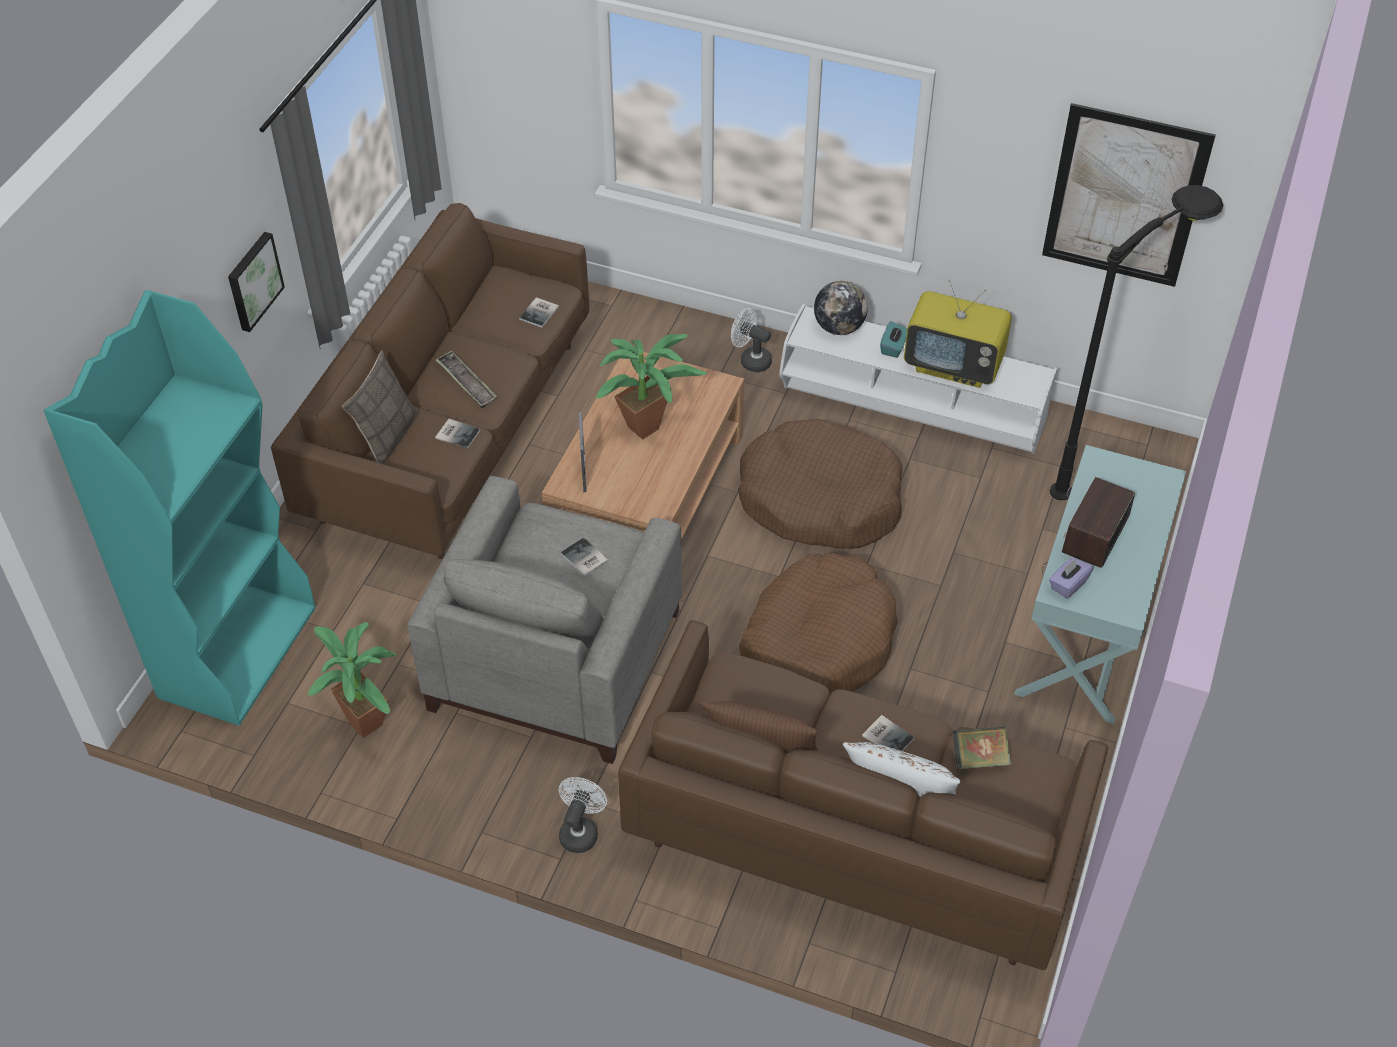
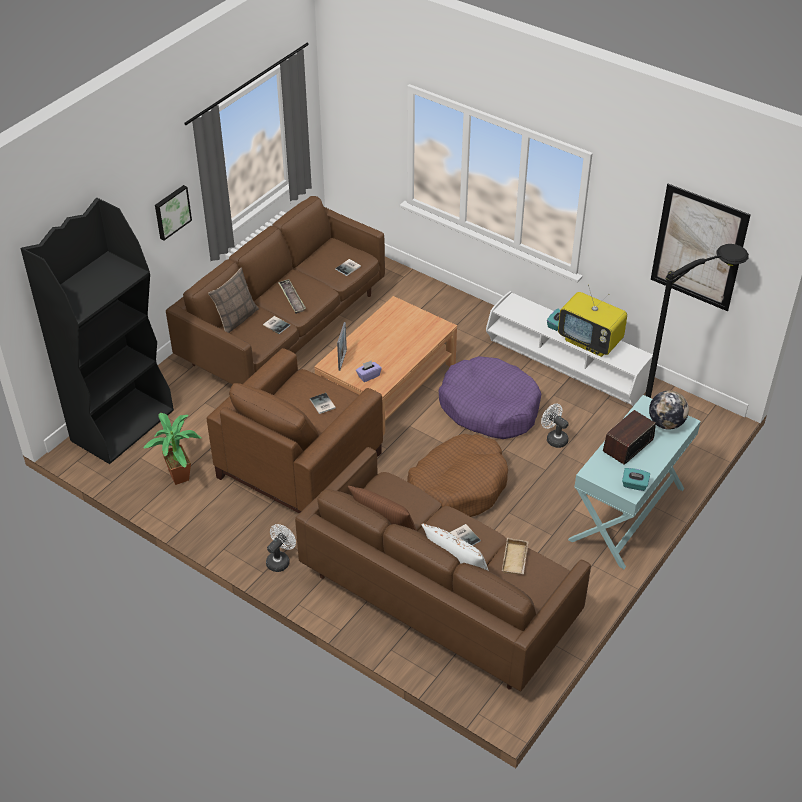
camera: 15 degrees right, 5 degrees down
(238, 651) = (123, 425): turquoise bookcase -> black bookcase
(555, 656) = (300, 463): grey armchair -> brown armchair
(650, 427) = (390, 342): potted plant -> none
(751, 360) = (476, 321): white fan -> white fan (554, 438)
(820, 499) = (489, 407): brown dog bed -> purple dog bed
(839, 327) = (527, 308): globe -> globe (666, 423)
(979, 758) = (516, 560): book -> beige tray
(1068, 585) = (599, 470): purple tissue box -> purple tissue box (368, 376)
(1129, 598) = (634, 485): none -> turquoise tissue box

